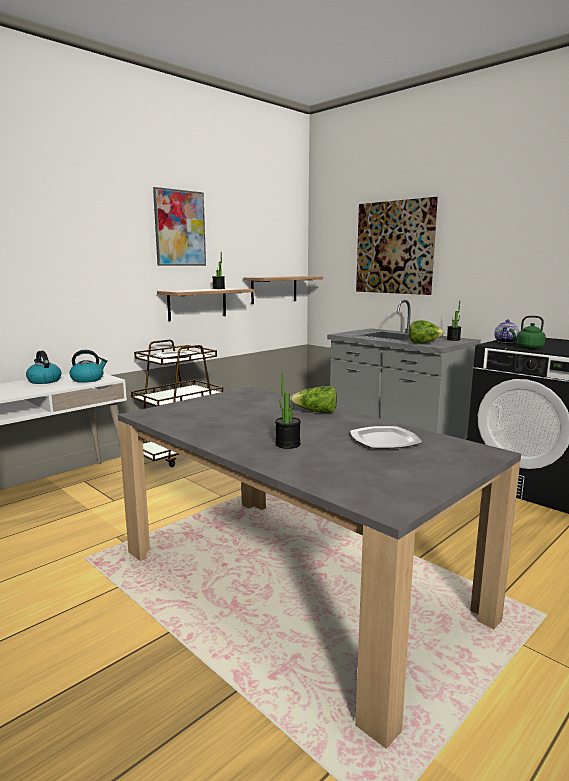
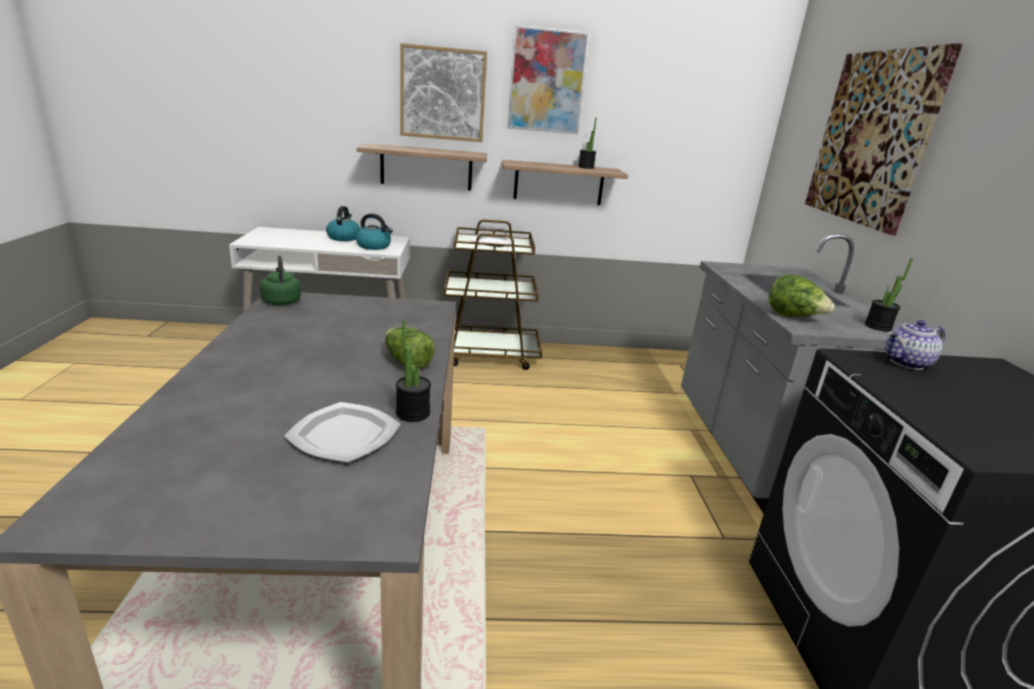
camera: 40 degrees right, 10 degrees up
(106, 242) = (443, 94): none -> picture
(274, 289) = (693, 180): shelf -> shelf (426, 167)
(287, 444) = (257, 387): potted plant -> potted plant (413, 413)
(527, 347) = (903, 390): green kettle -> green kettle (281, 301)

